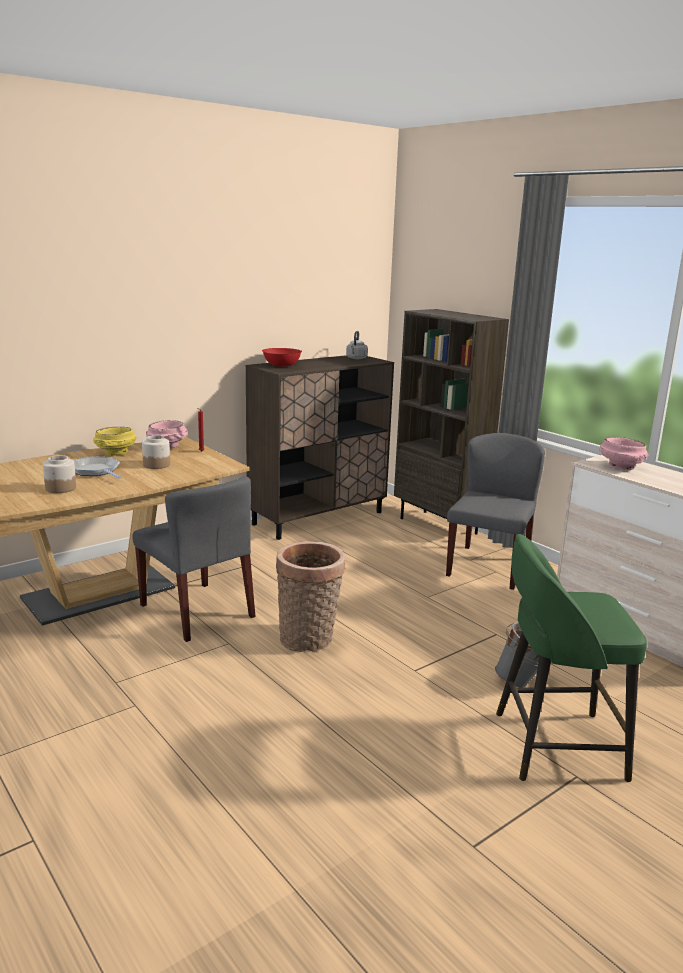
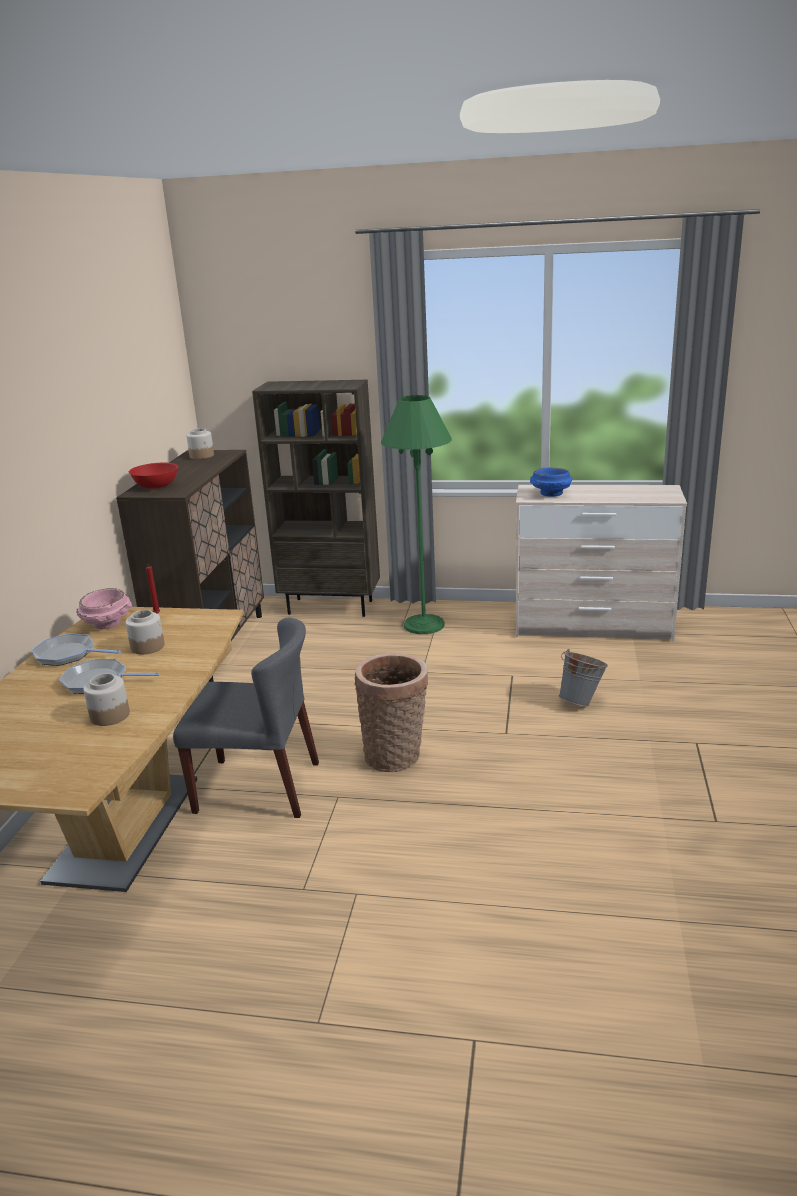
camera: 40 degrees left, 5 degrees up
(115, 453) = (68, 655): yellow bowl -> frying pan
(356, 358) = (202, 456): grey kettle -> jar
(488, 566) = (424, 625): grey chair -> green floor lamp
(554, 745) = (658, 731): green stool -> none
(620, 467) = (550, 494): pink bowl -> blue bowl

